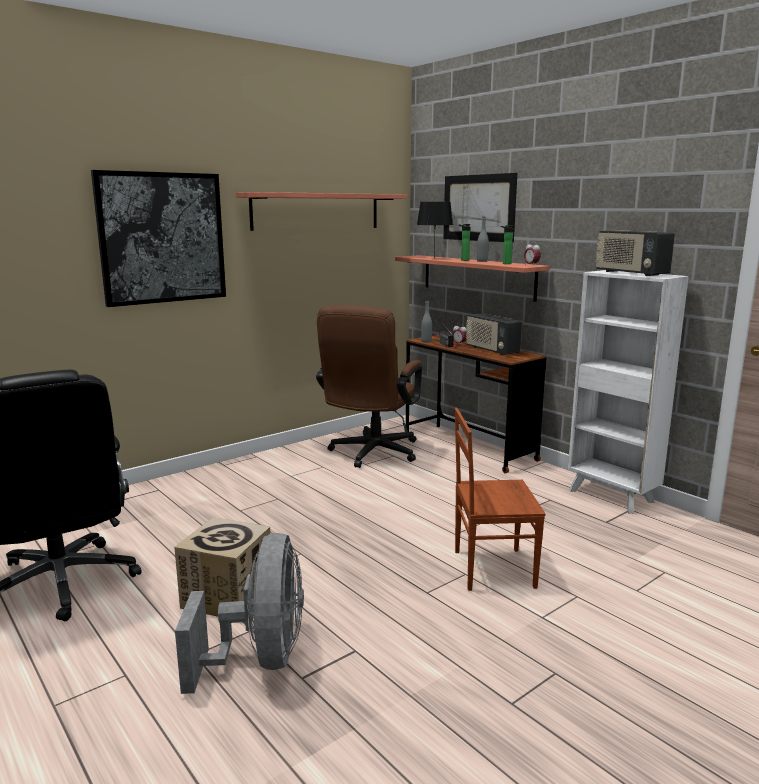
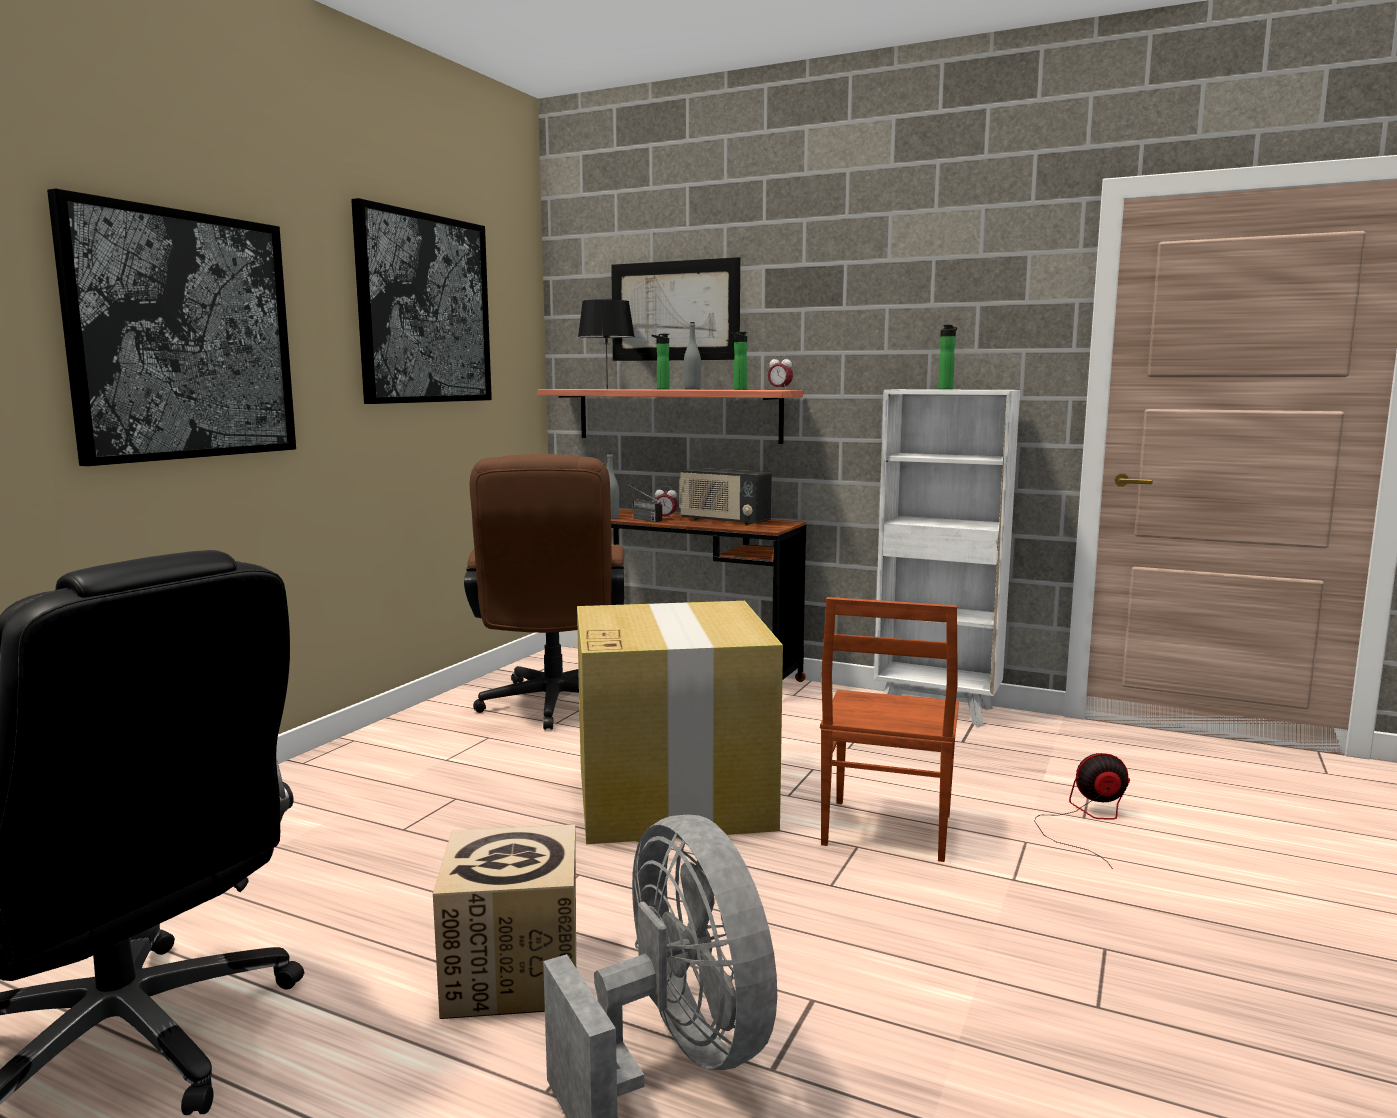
camera: 25 degrees left, 5 degrees down
(317, 211) = (424, 309): shelf -> picture
(388, 520) = (672, 795): none -> cardboard box
(492, 568) = (884, 830): brown chair -> brown chair turned 45 degrees counterclockwise
(630, 273) = (946, 389): radio -> bottle
(637, 592) = (1087, 820): none -> fan

